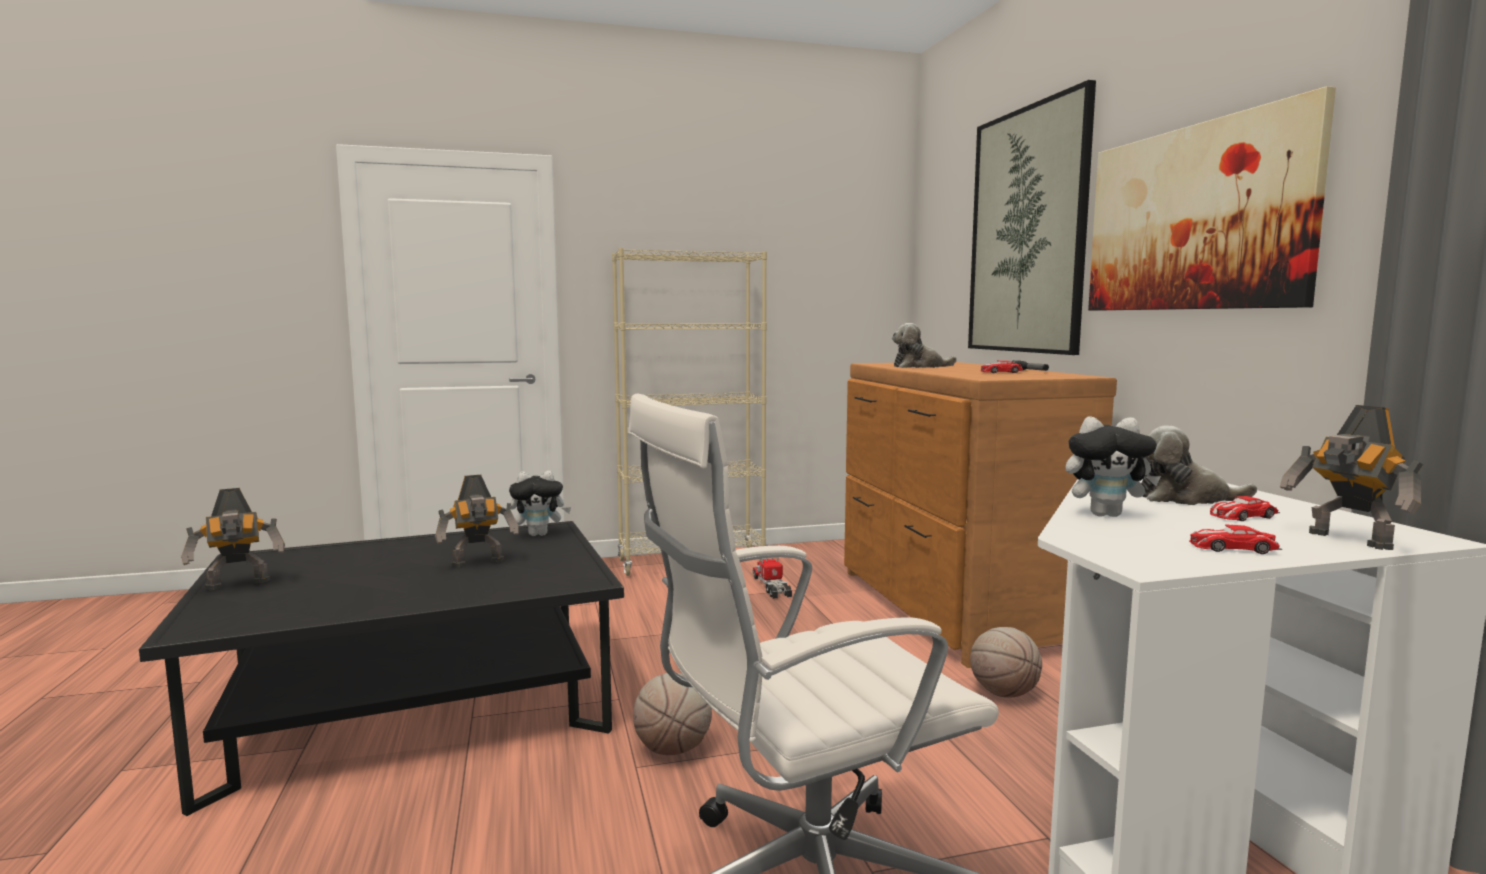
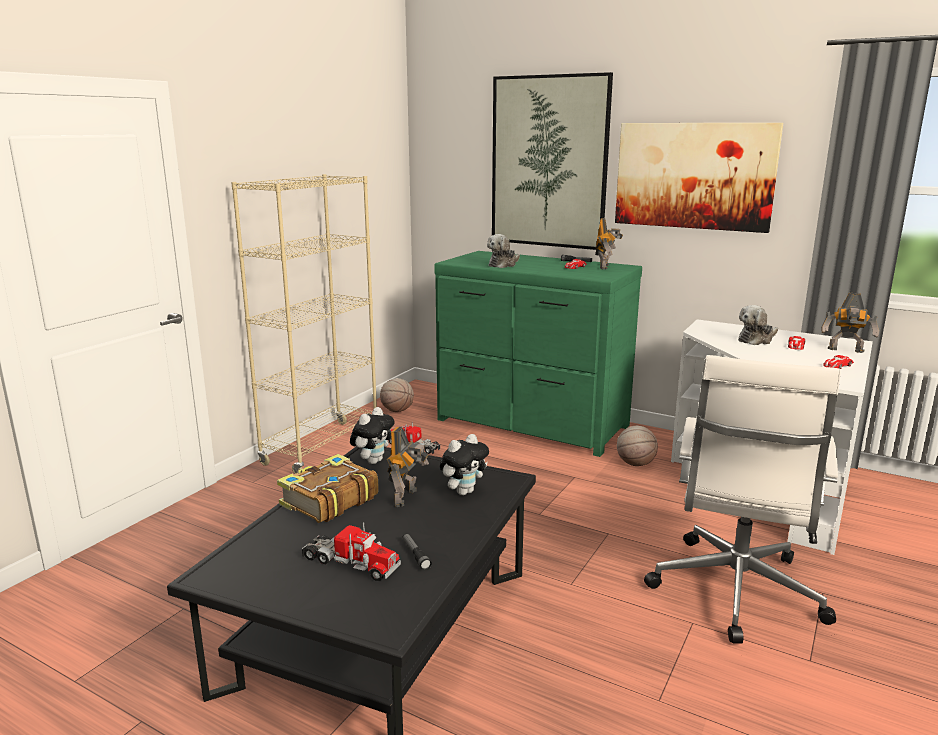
camera: 45 degrees left, 10 degrees up
(238, 585) = (297, 592): toy robot -> toy robot (606, 267)
(313, 584) = (350, 563): none -> toy truck
(357, 598) = (415, 555): none -> flashlight
(428, 545) = (328, 501): none -> book
(673, 749) = (568, 565): basketball -> basketball (397, 410)
(950, 608) = (531, 424): brown dresser -> green dresser
(1106, 514) = (765, 359): plush toy -> plush toy (464, 491)

